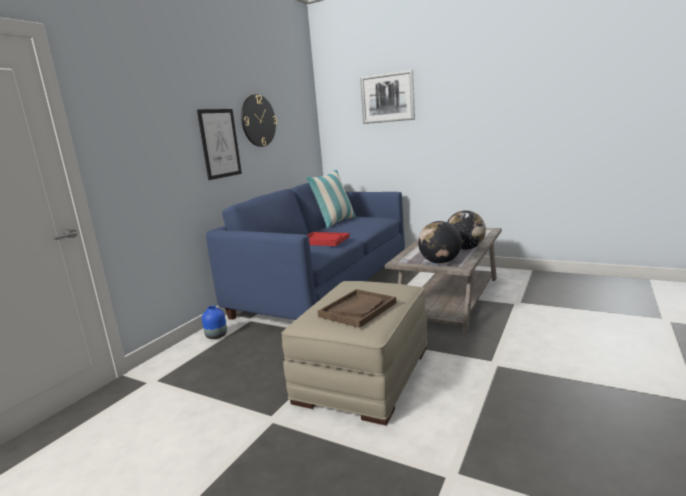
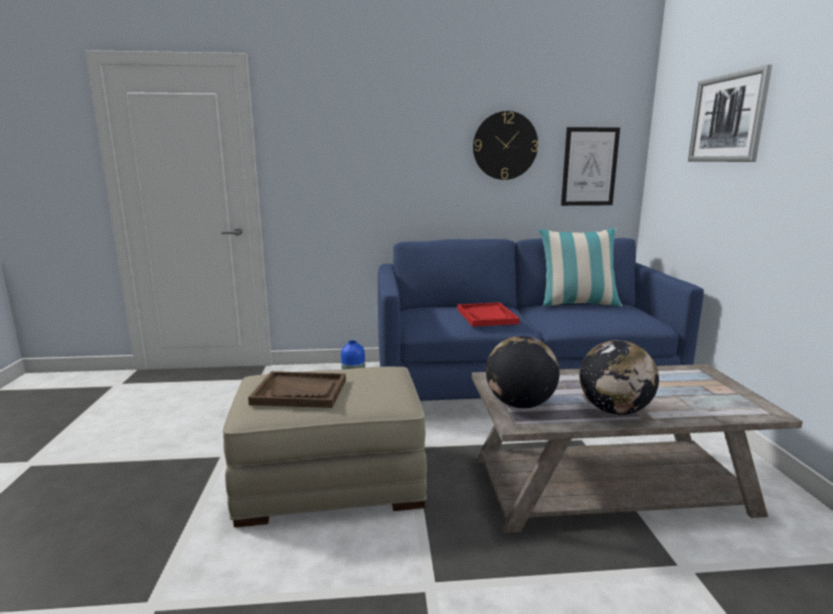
camera: 55 degrees right, 0 degrees up
(220, 143) = (430, 170): picture -> picture (589, 167)

